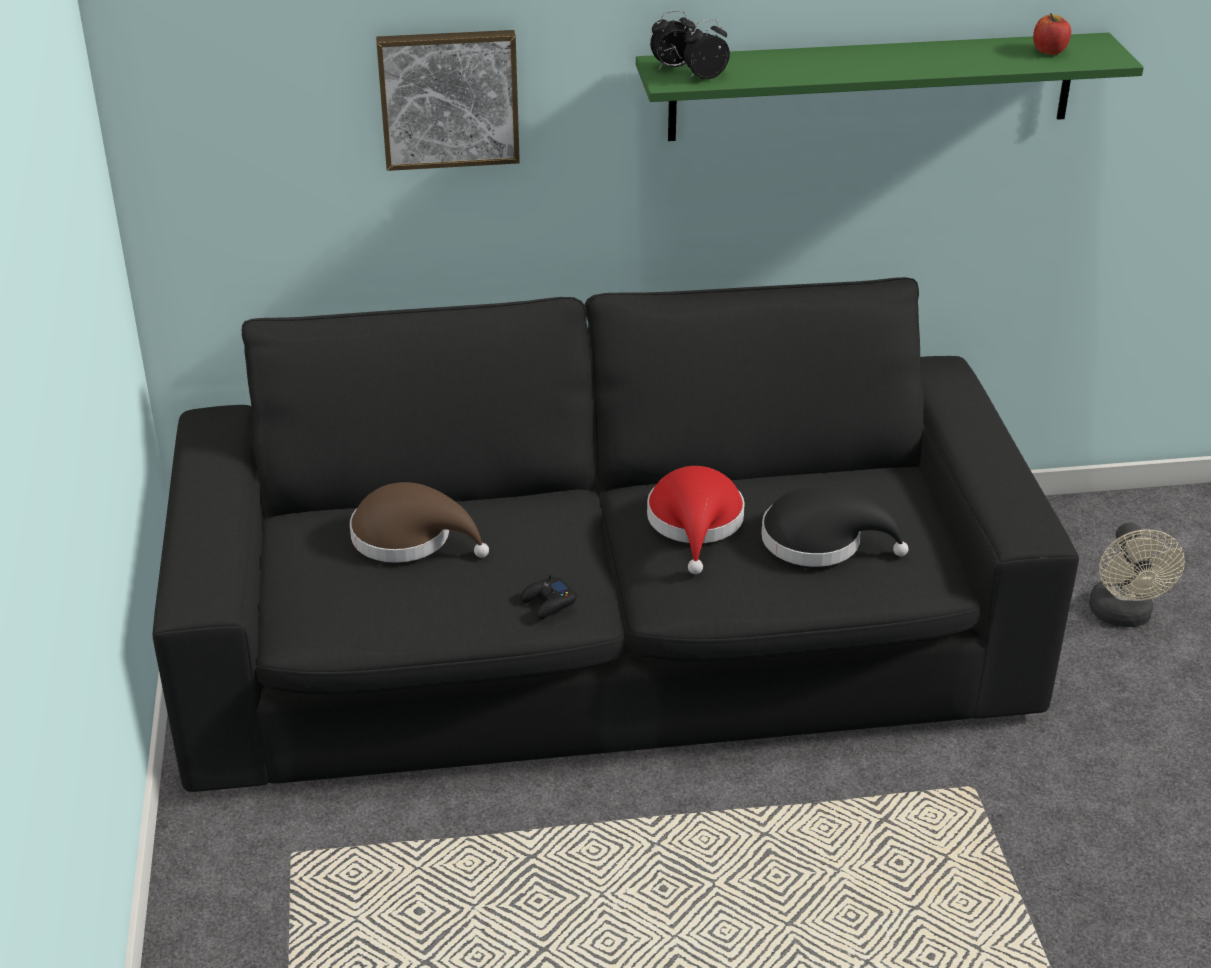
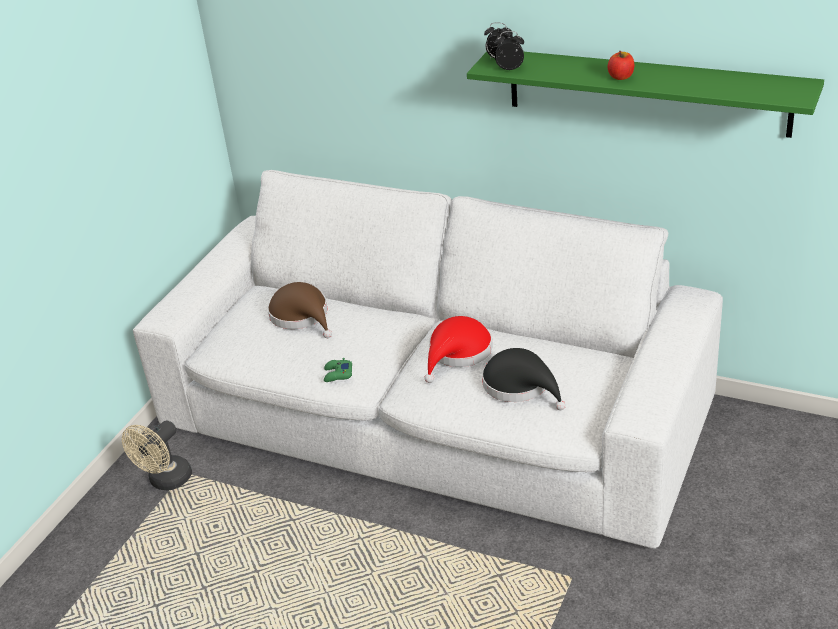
camera: 35 degrees right, 0 degrees up
(449, 98) = (381, 58): picture -> none
(548, 603) = (337, 374): black game controller -> green game controller
(605, 647) = (430, 418): black sofa -> white sofa
(1049, 51) = (758, 86): apple -> apple (621, 77)
(1123, 616) = (776, 507): beige fan -> beige fan (166, 481)

